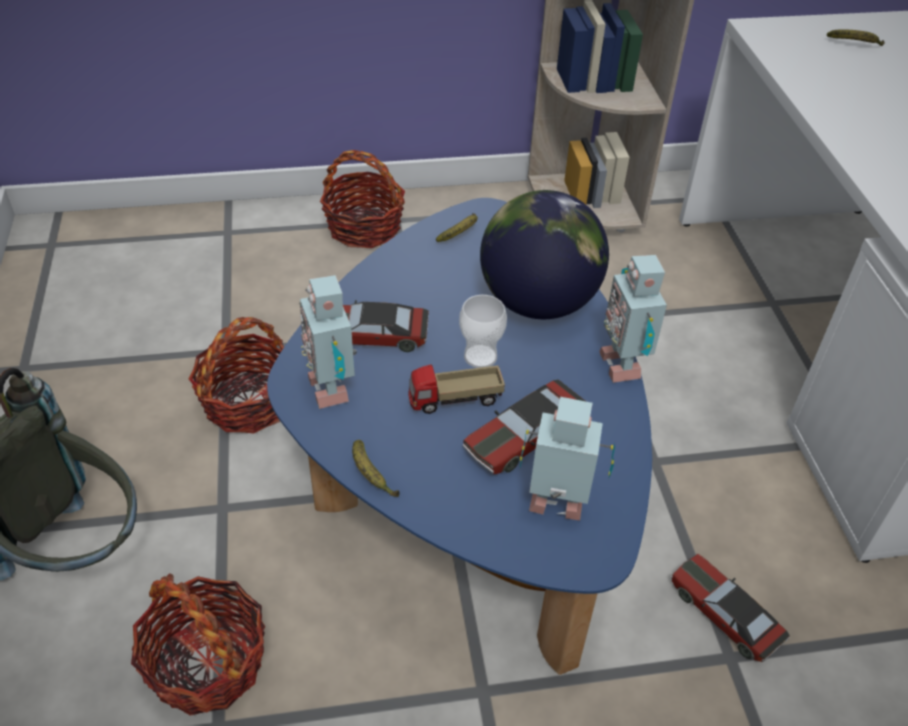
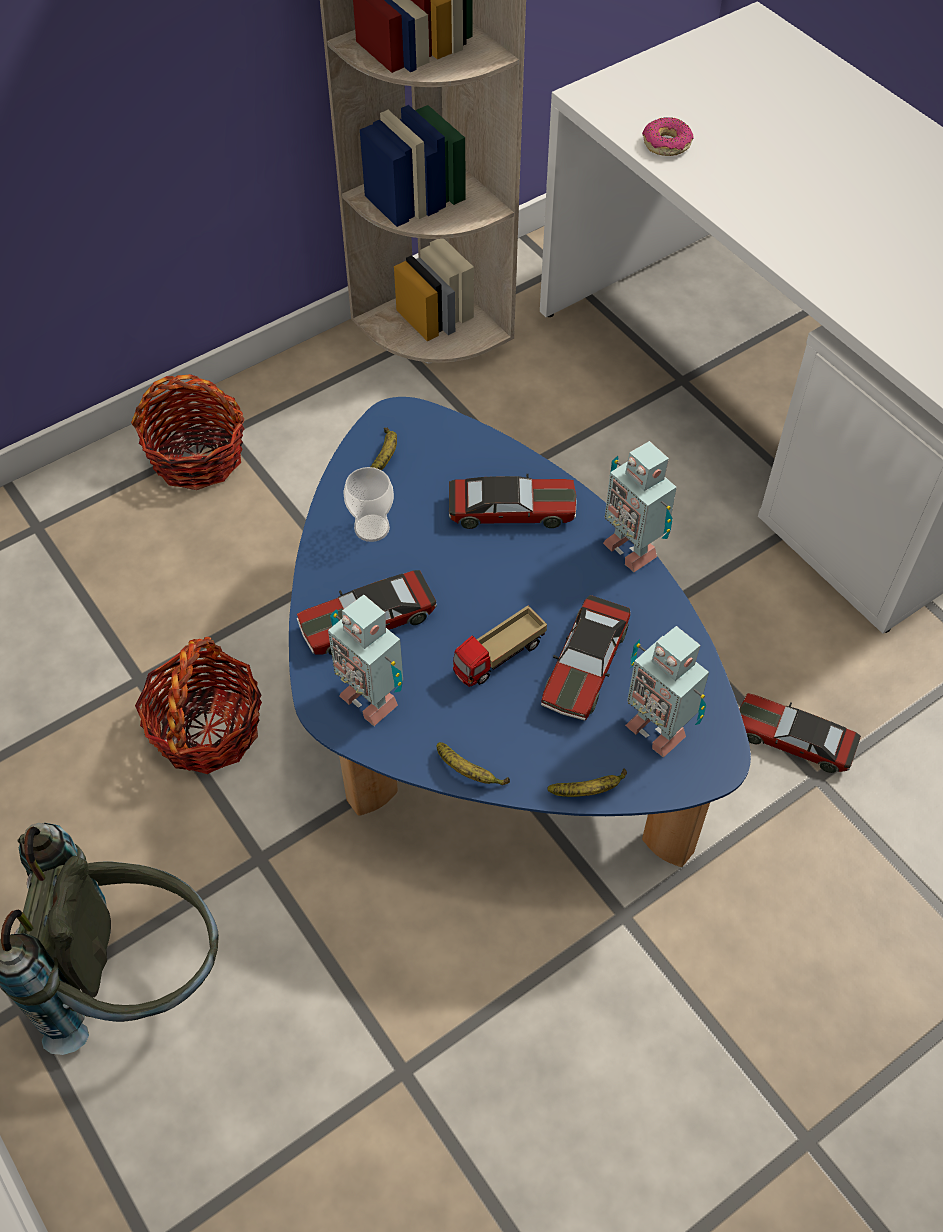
camera: 25 degrees left, 10 degrees up
(207, 663) = (352, 1018): basket -> none
(480, 356) = (493, 597): cup -> cup (372, 528)
(538, 302) = (512, 510): globe -> toy car
(557, 508) = (657, 727): toy robot -> toy robot turned 120 degrees counterclockwise
(804, 72) = (666, 144): none -> donut
(854, 45) = (696, 87): banana -> banana (590, 790)

